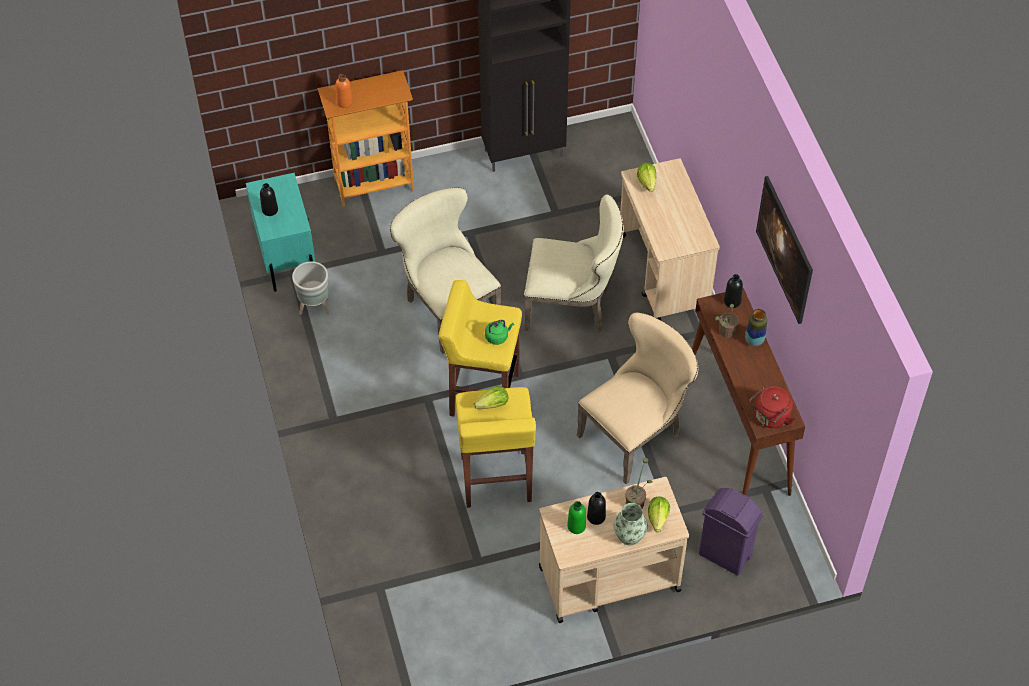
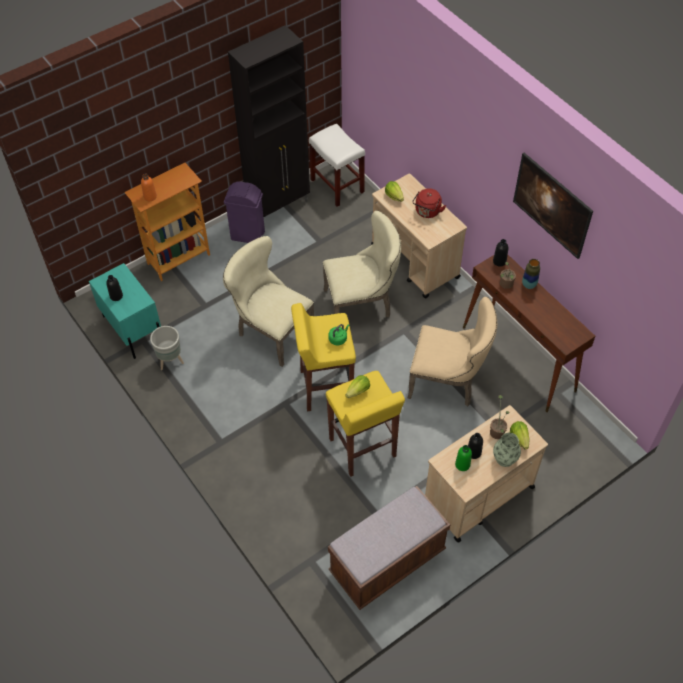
camera: 20 degrees left, 0 degrees up
(466, 617) = (387, 562): none -> brown bench
(609, 147) = (338, 186): none -> white stool
(635, 434) = (448, 382): beige chair -> beige chair turned 75 degrees clockwise
(725, 555) = (552, 450): purple trash can -> purple trash can (248, 236)
(770, 418) = (568, 337): red kettle -> red kettle (427, 212)

